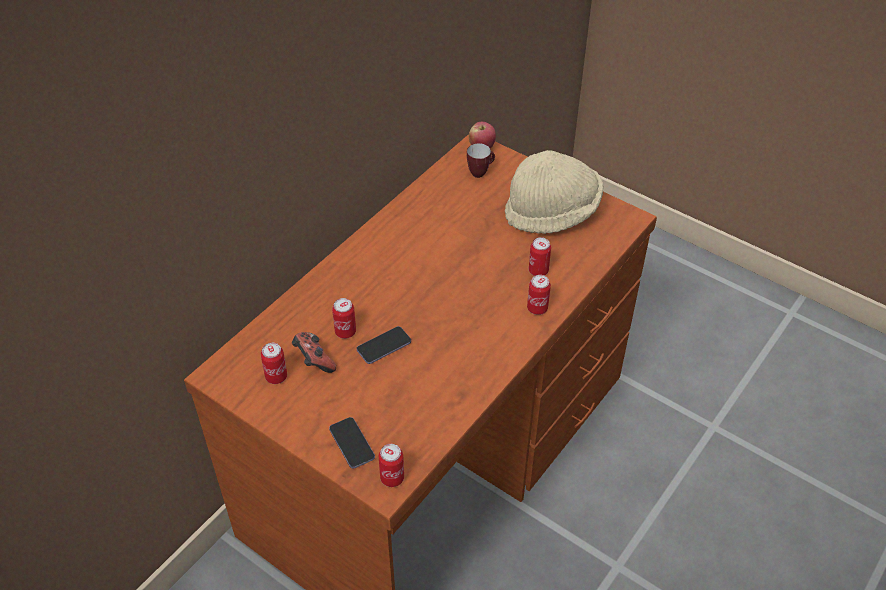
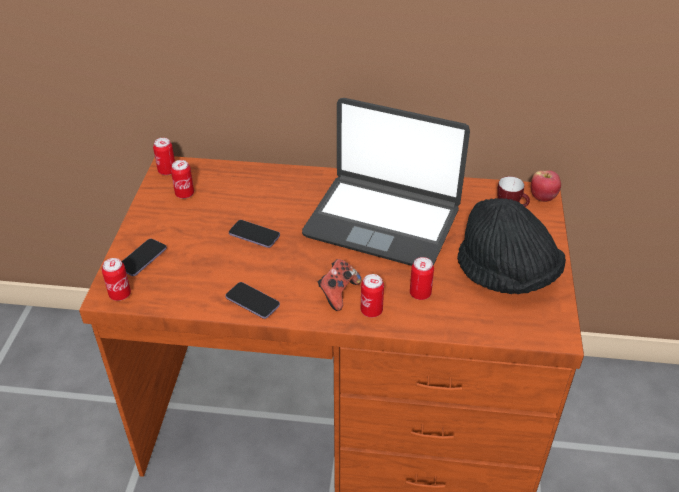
camera: 60 degrees right, 5 degrees down
(314, 361) = (212, 205): game controller -> game controller (338, 293)
(345, 332) = (254, 209): can -> can (167, 171)
(434, 253) = (382, 221): none -> laptop
(472, 381) = (252, 301): none -> phone
(552, 213) = (506, 275): beige hat -> black hat

